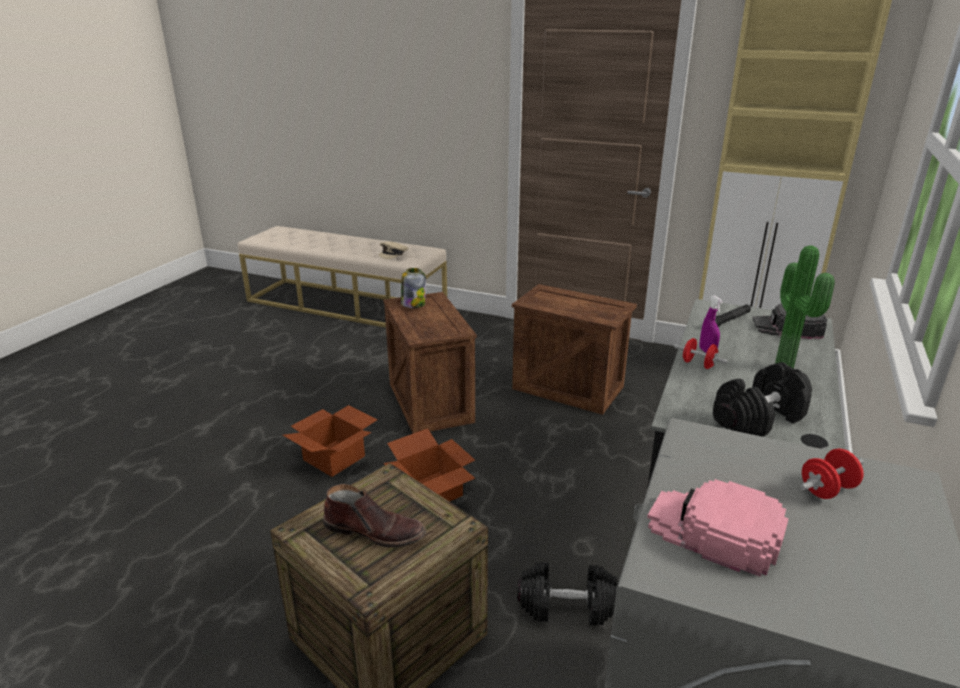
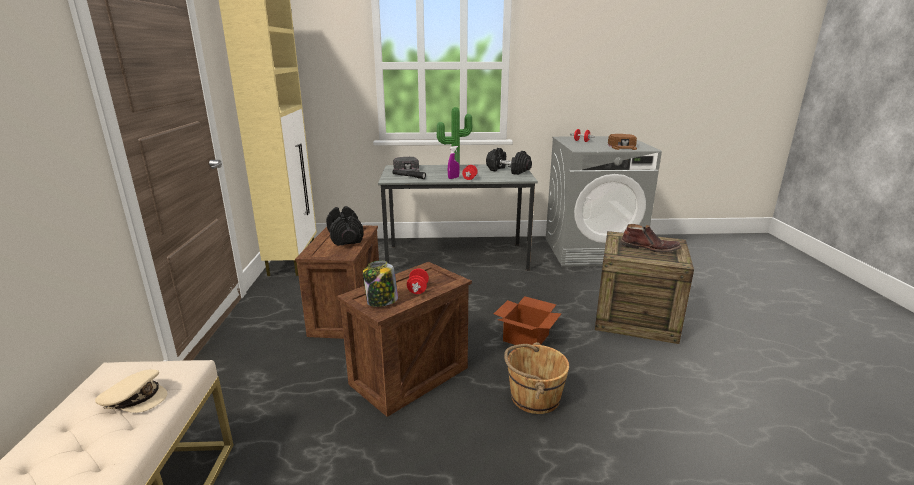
camera: 115 degrees left, 5 degrees down
(336, 458) = (534, 397): cardboard box -> brown bucket
(375, 531) = (649, 248): brown boot -> brown boot turned 120 degrees clockwise
(417, 319) = (418, 290): none -> red dumbbell
(567, 606) = (560, 281): black dumbbell -> black dumbbell (345, 237)
(714, 531) = (622, 146): pink cap -> brown cap

